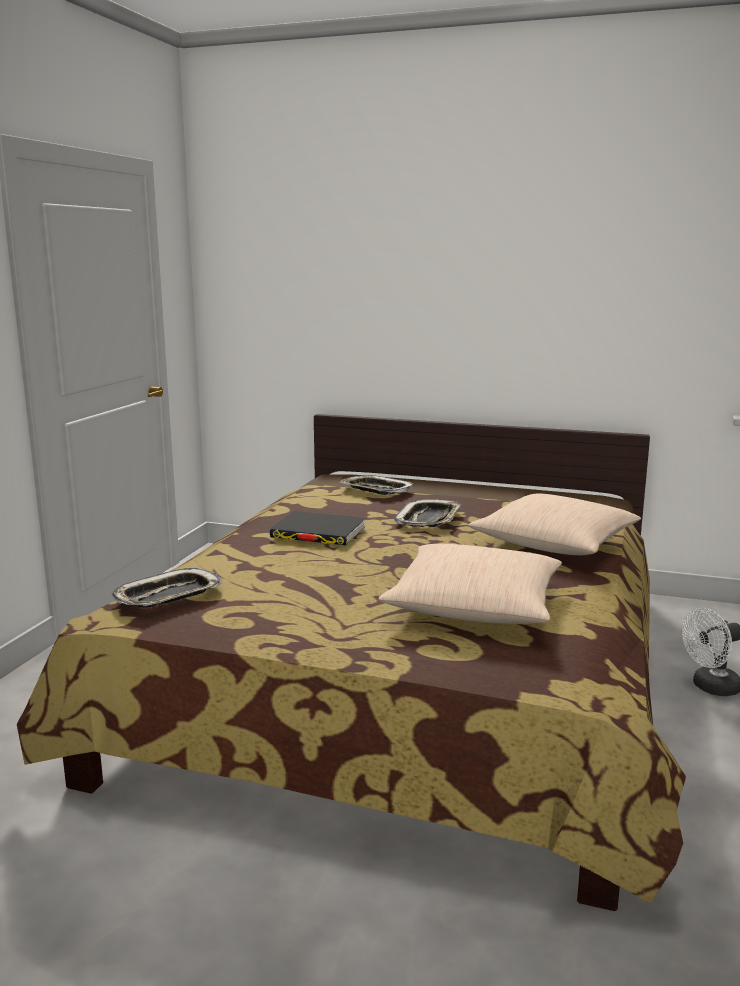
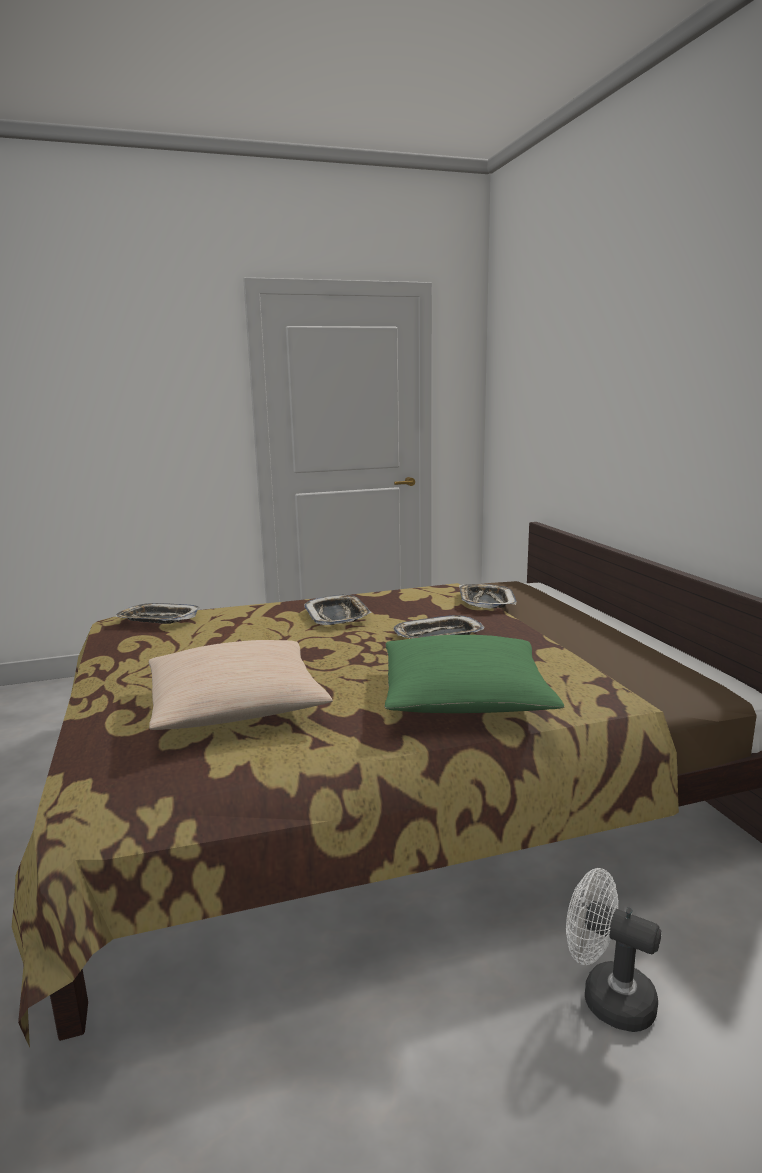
camera: 55 degrees right, 0 degrees up
(318, 533) = (337, 616): black book -> tray
(555, 543) = (464, 697): beige pillow -> green pillow

